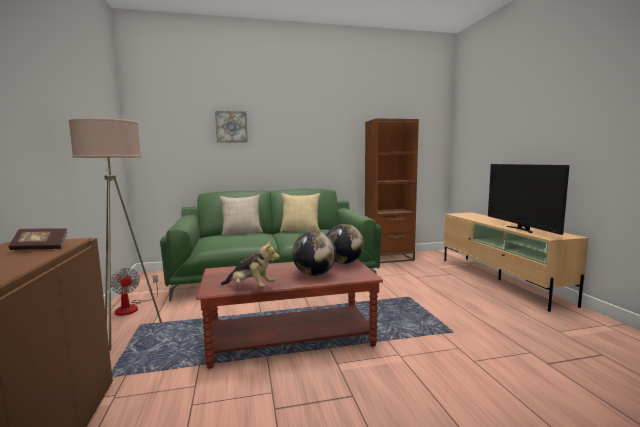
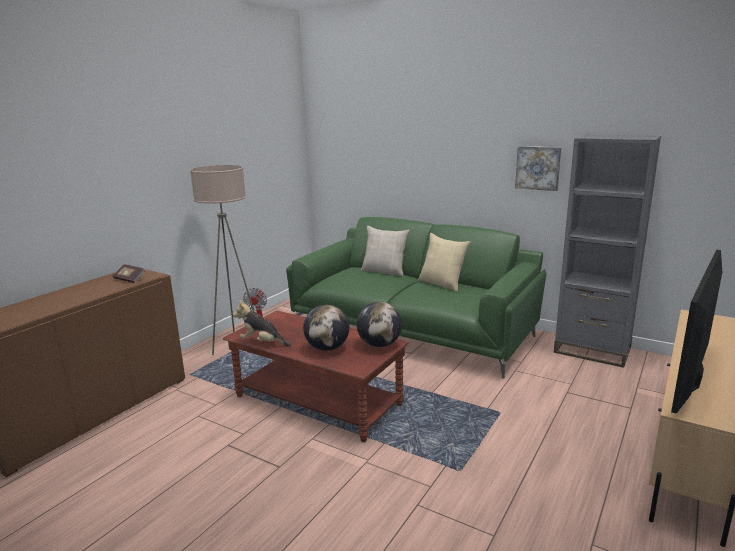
camera: 45 degrees right, 10 degrees up
(231, 127) = (402, 139): picture -> picture (538, 167)
(250, 287) = (262, 343): plush toy -> plush toy turned 135 degrees clockwise
(389, 258) = (592, 351): brown bookcase -> grey bookcase

